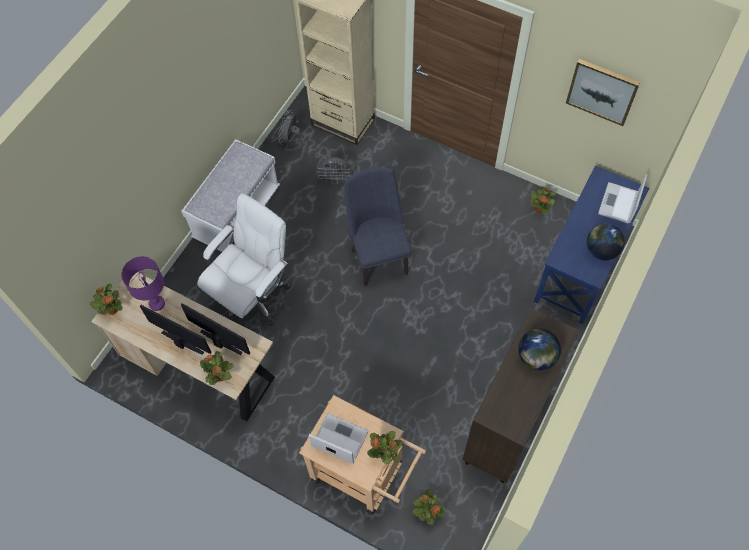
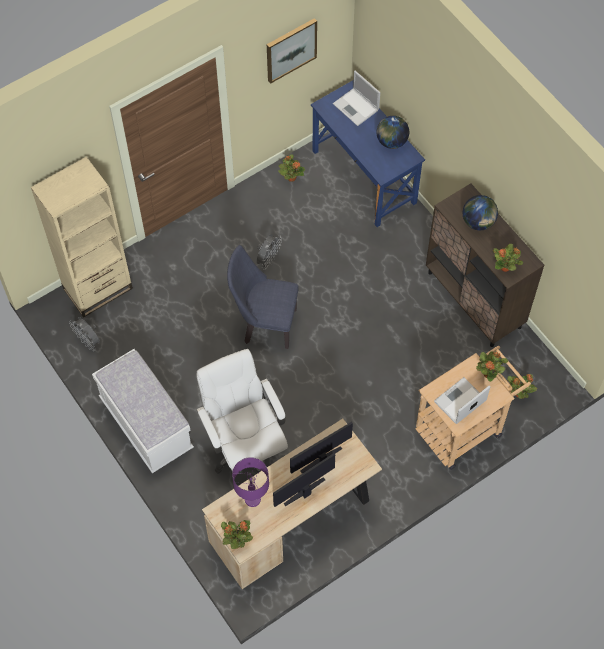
camera: 65 degrees left, 0 degrees up
(220, 377) = (354, 473): potted plant -> potted plant (505, 267)
(335, 179) = (159, 323): grey fan -> grey fan (268, 259)

